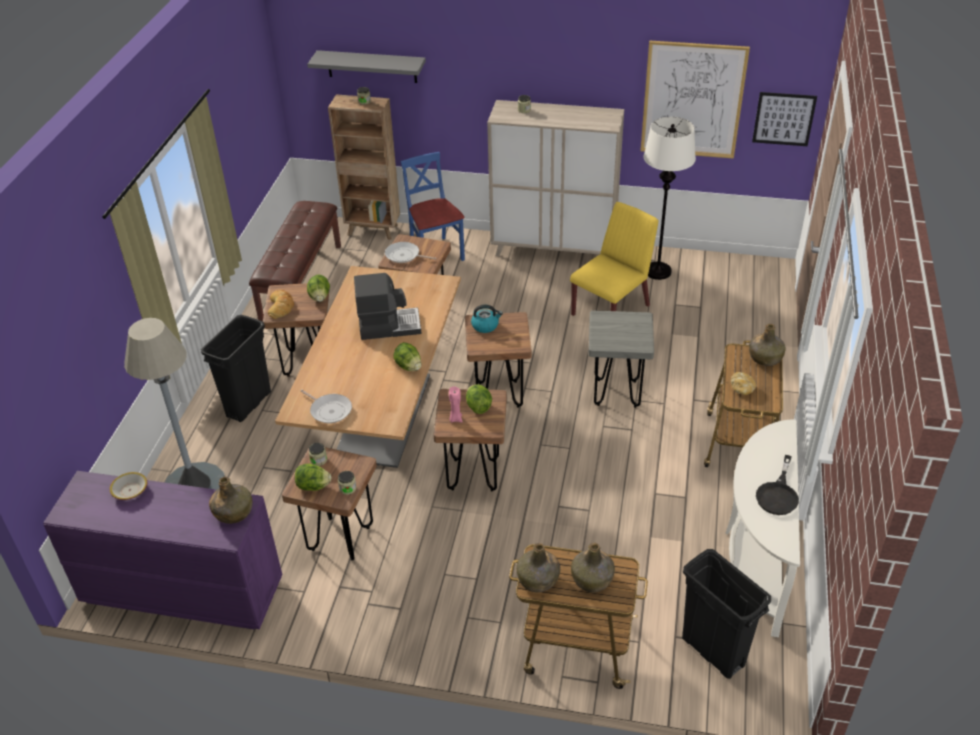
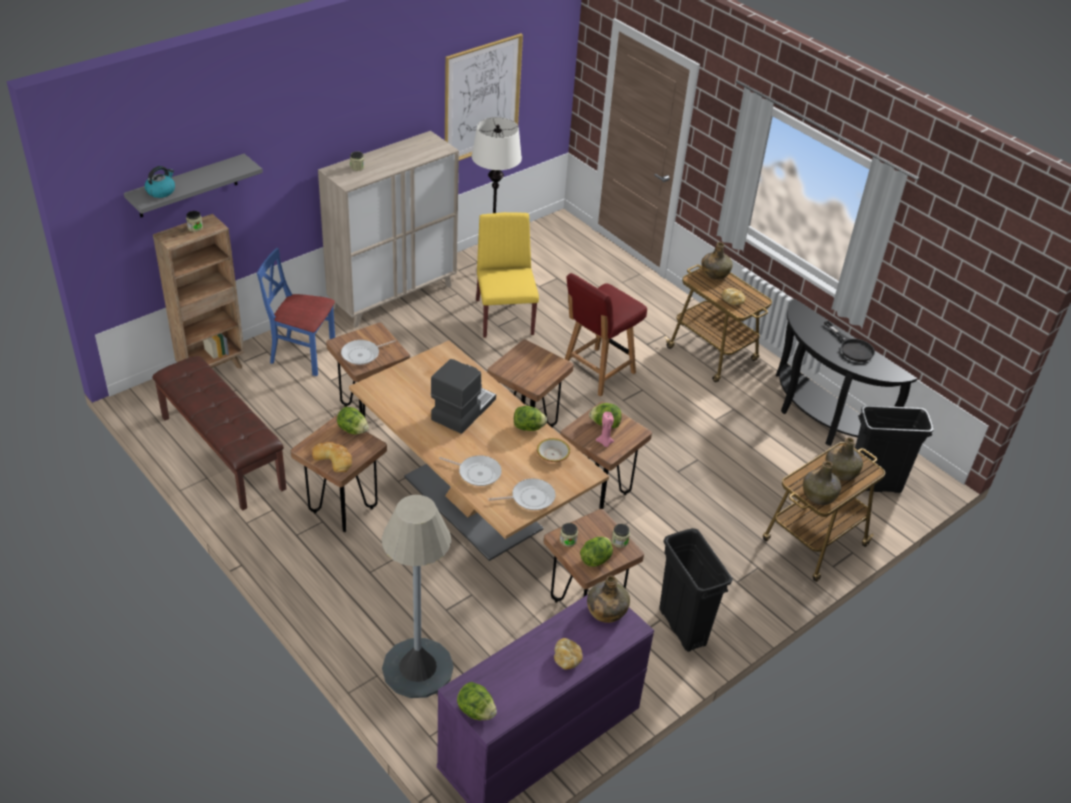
camera: 55 degrees left, 0 degrees up
(70, 500) = (476, 711): none -> lettuce
(130, 490) = (507, 664): bowl -> bowl (552, 454)
(161, 518) = (567, 659): none -> bread
(249, 404) = (350, 576): black trash can -> black trash can (682, 626)
(327, 370) = (477, 473): none -> frying pan
(485, 326) = (514, 367): kettle -> kettle (161, 191)
(616, 393) = (597, 372): grey stool -> red chair
(753, 562) = (818, 419): white console table -> black console table
(784, 119) = (548, 88): picture -> none

